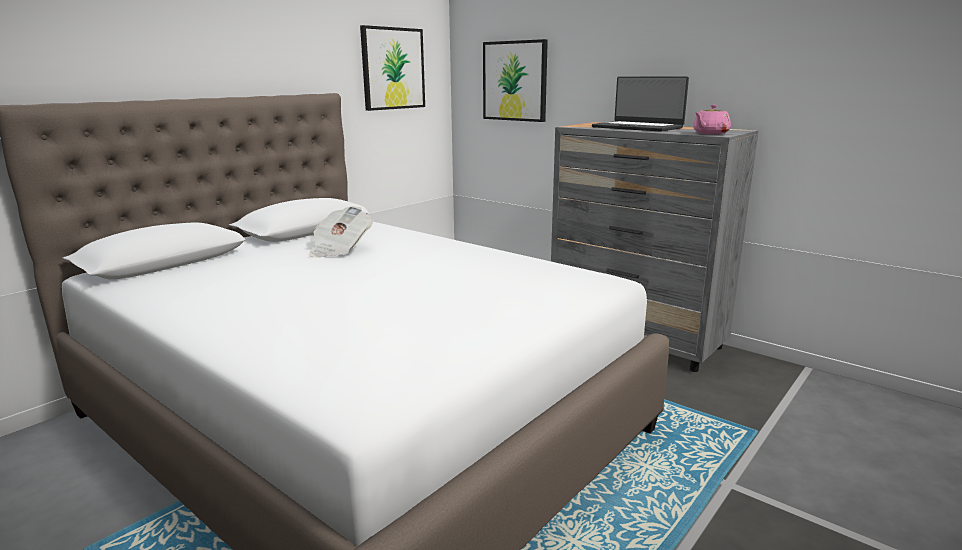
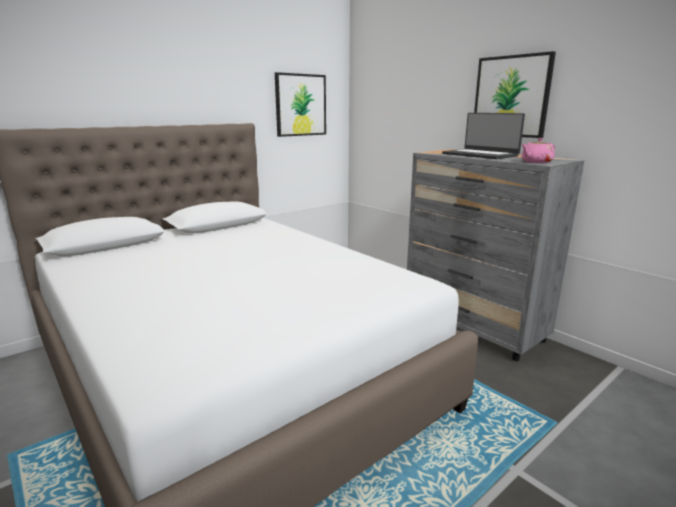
camera: 10 degrees right, 0 degrees up
(339, 249) = (232, 242): newspaper -> none
(515, 81) = (393, 115): picture -> picture (511, 96)

